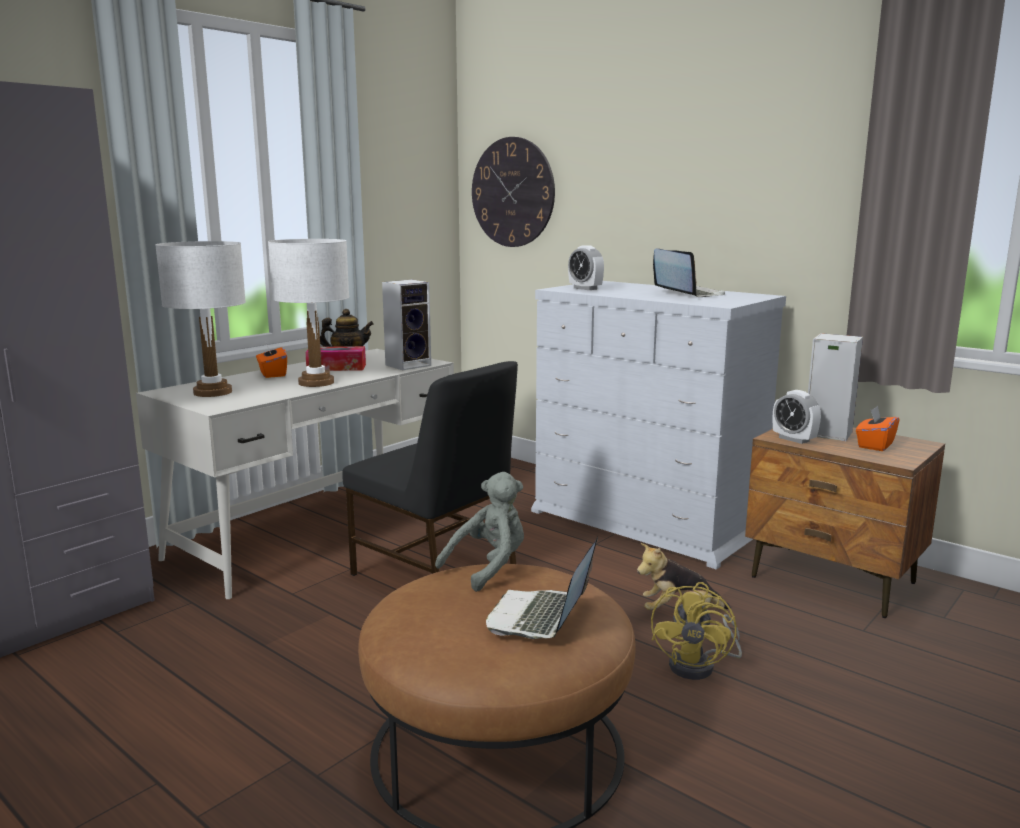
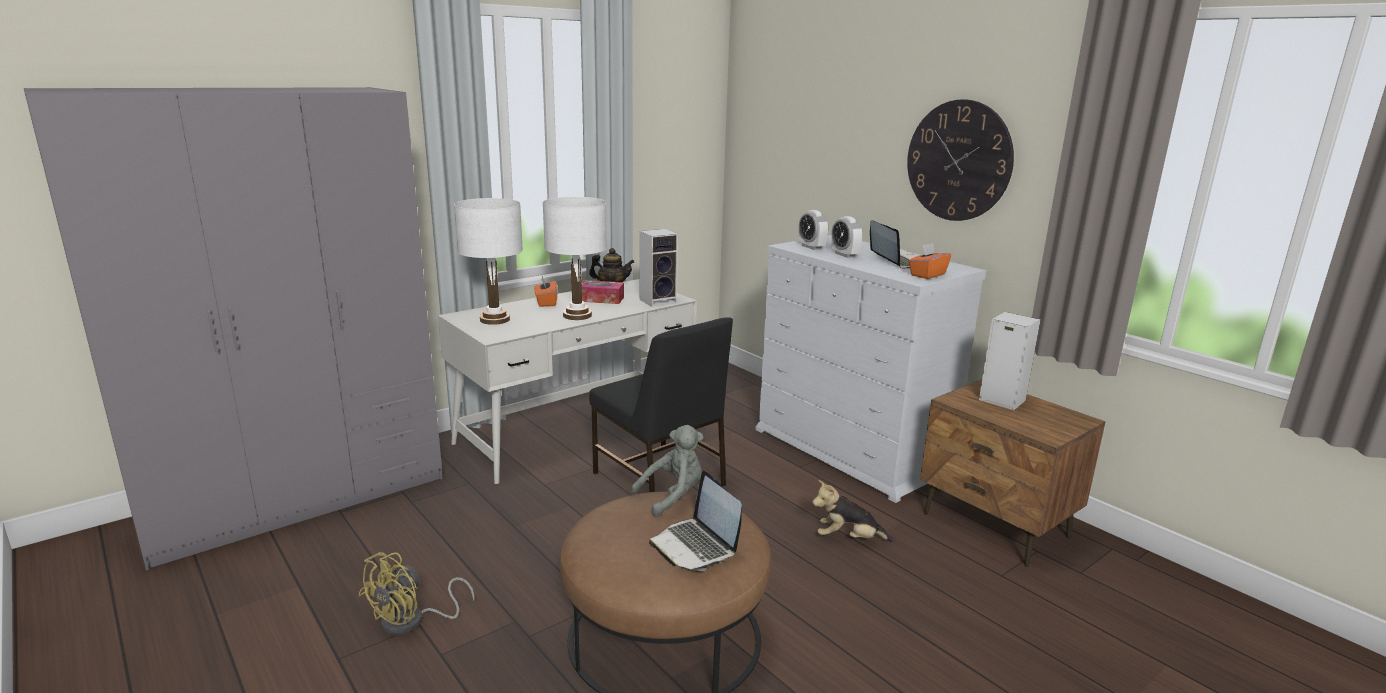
camera: 10 degrees right, 5 degrees up
(512, 192) = (768, 146): wall clock -> wall clock (958, 161)
(540, 617) = (695, 546): laptop -> laptop turned 60 degrees counterclockwise
(700, 666) = (847, 589): yellow fan -> yellow fan (412, 621)
(794, 439) = (967, 404): alarm clock -> alarm clock (845, 255)
(875, 445) = (1038, 417): orange tissue box -> orange tissue box (927, 275)

